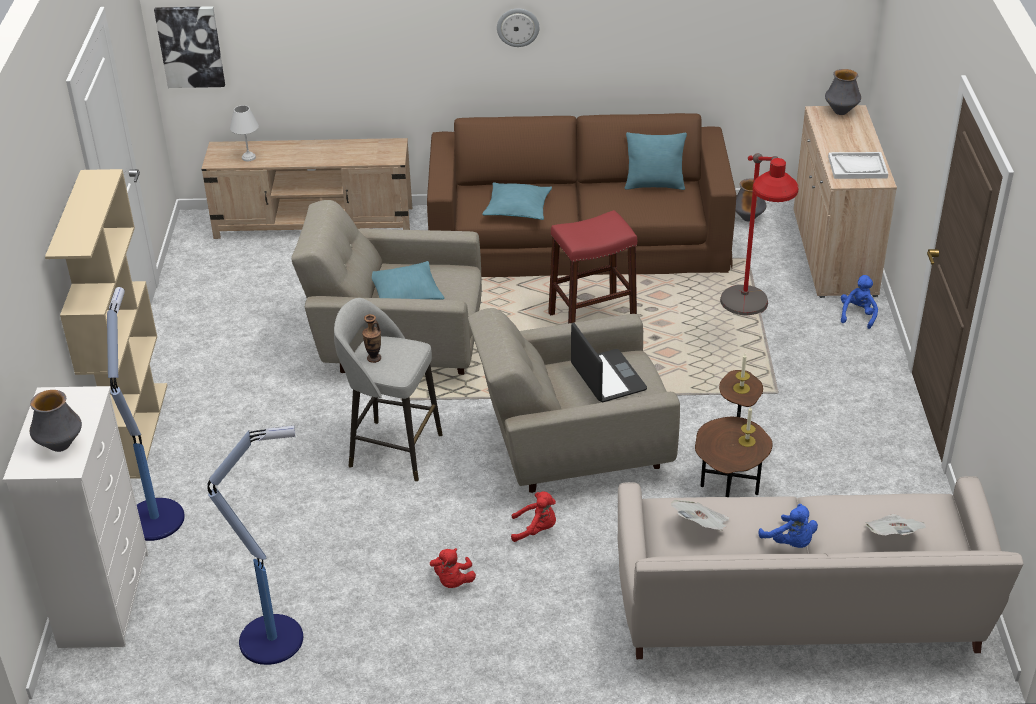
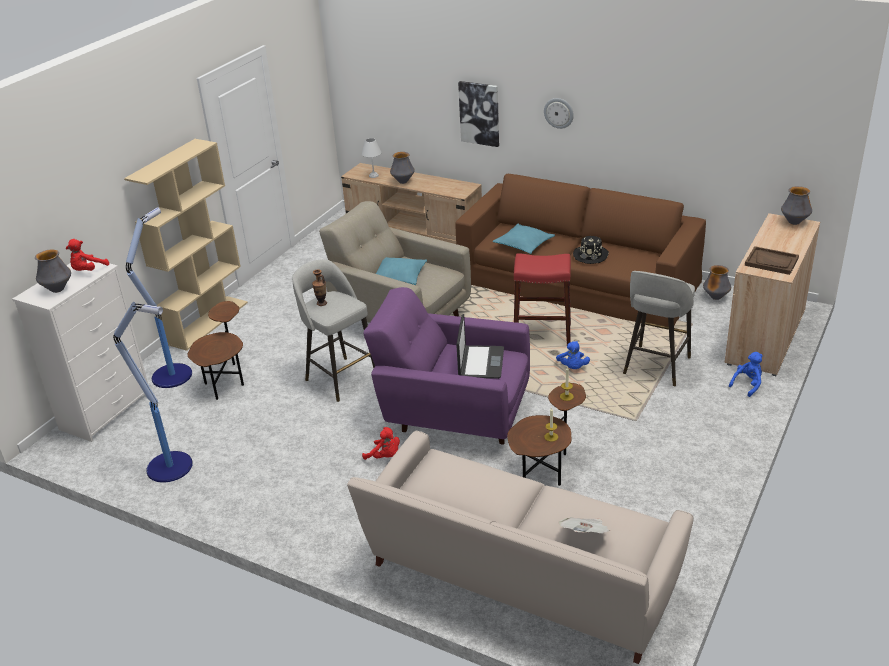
camera: 30 degrees right, 5 degrees down
(190, 46) = (352, 93): picture -> picture (479, 113)
(238, 499) = (226, 379): none -> brown side table
(298, 157) = (403, 181): none -> vase
(453, 581) = (304, 471): red plush toy -> red plush toy (88, 271)
(572, 451) = (453, 414): beige armchair -> purple armchair
(610, 203) = (591, 255): none -> black hat
(654, 185) = (634, 251): turquoise pillow -> none
(701, 526) = (447, 478): newspaper -> none
(749, 322) = (656, 367): red floor lamp -> grey stool
(790, 543) = (503, 512): blue plush toy -> blue plush toy (572, 368)
(857, 167) = (771, 262): white tray -> brown tray

